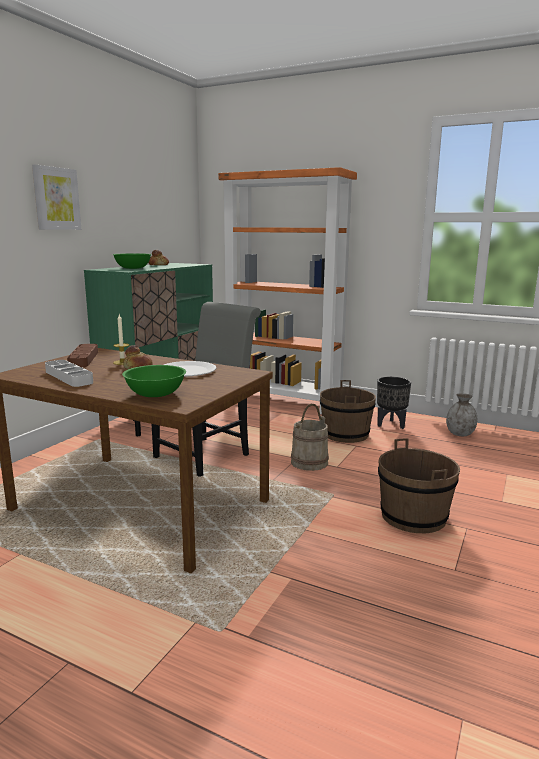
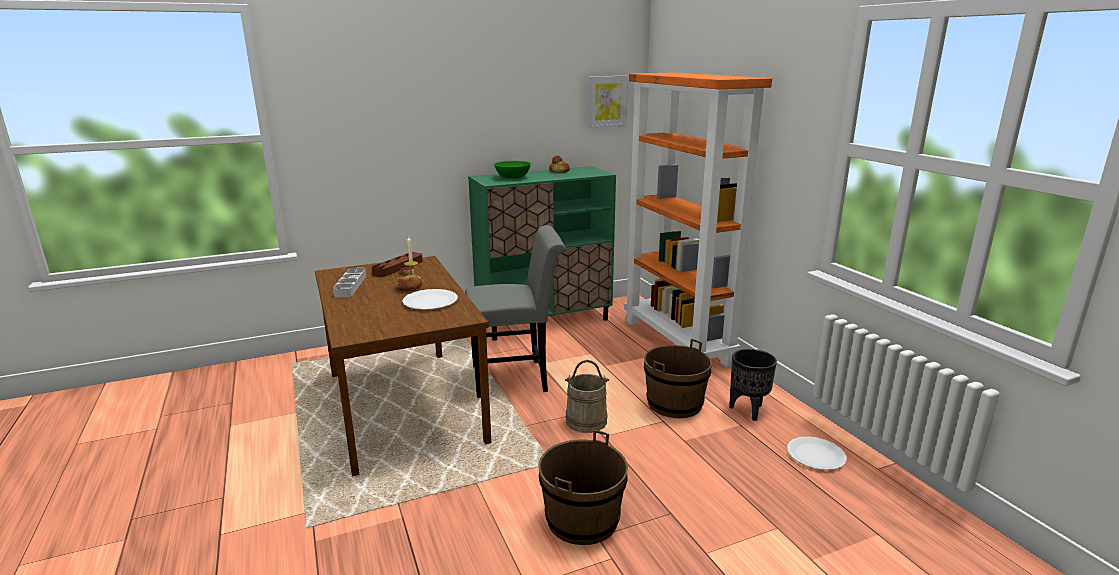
camera: 40 degrees right, 5 degrees up
(56, 198) = (442, 111): picture -> picture (606, 101)
(156, 394) = (358, 320): green bowl -> none
(460, 434) = (816, 455): grey vase -> white plate

